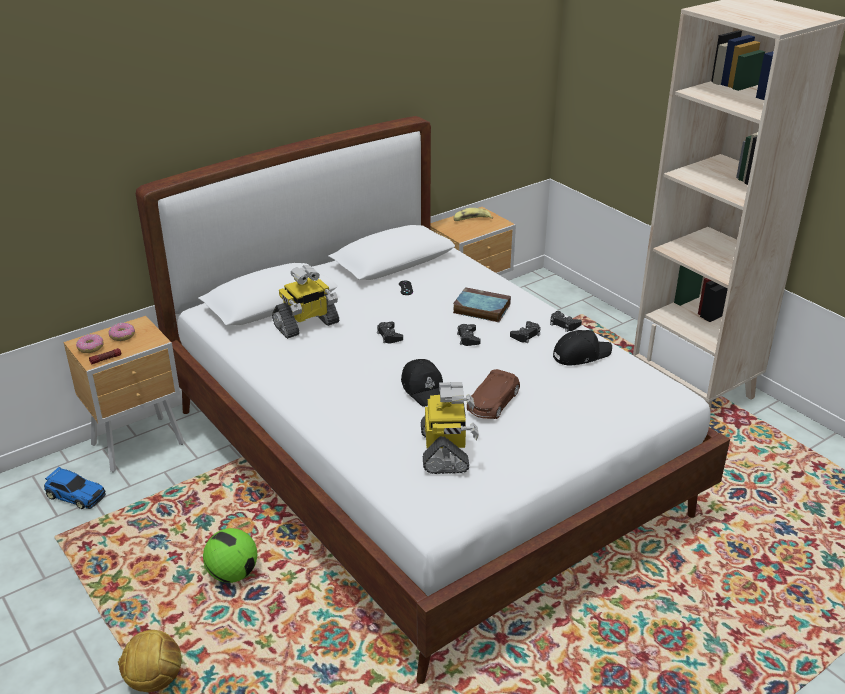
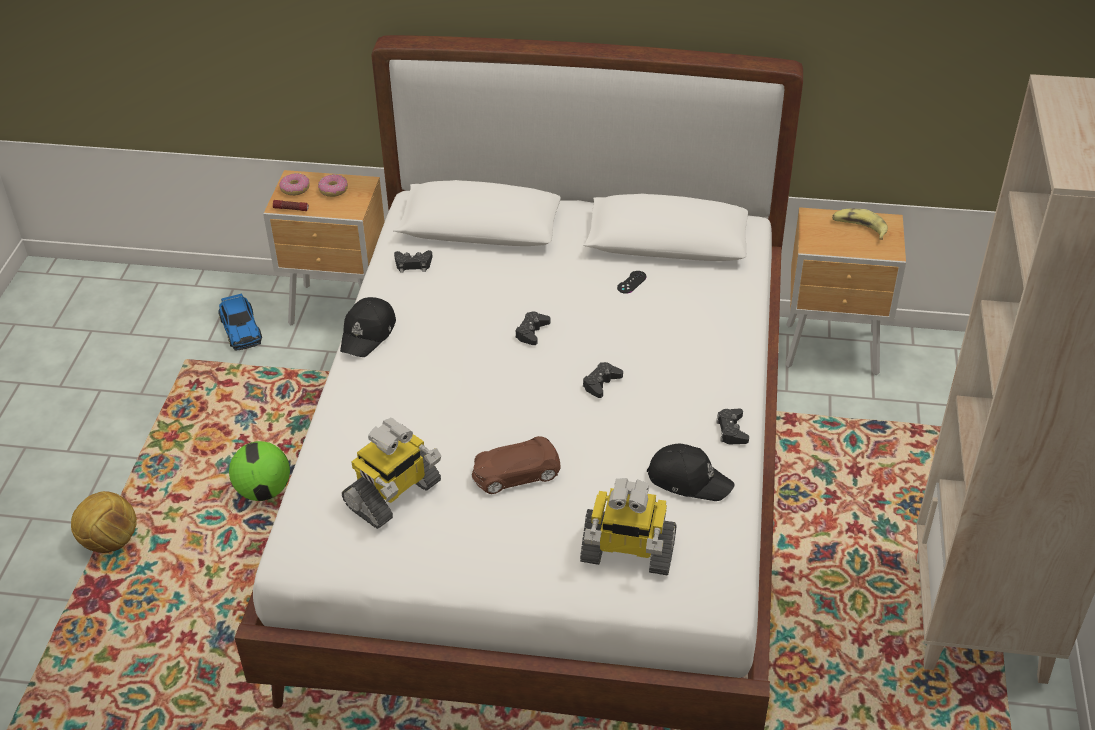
camera: 45 degrees right, 10 degrees up
(306, 325) = (477, 272): toy robot -> toy robot (627, 552)
(424, 389) = (473, 414): black cap -> black cap (368, 333)
(480, 309) = (668, 354): book -> none
(526, 335) = (667, 418): black game controller -> black game controller (413, 264)

